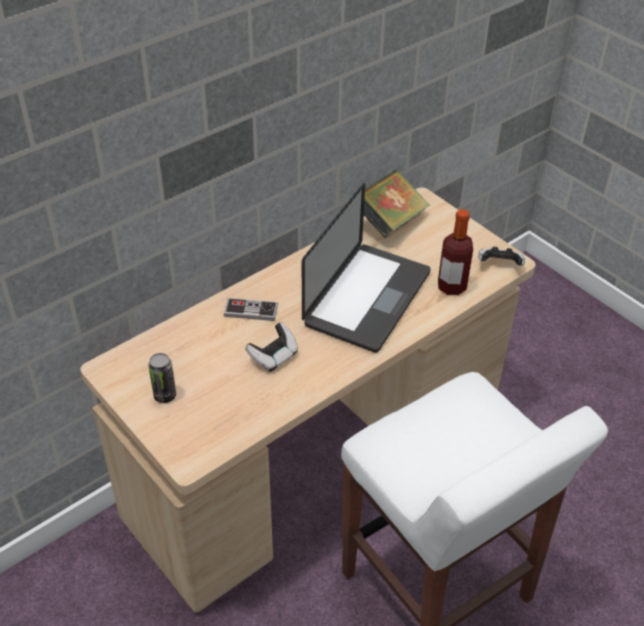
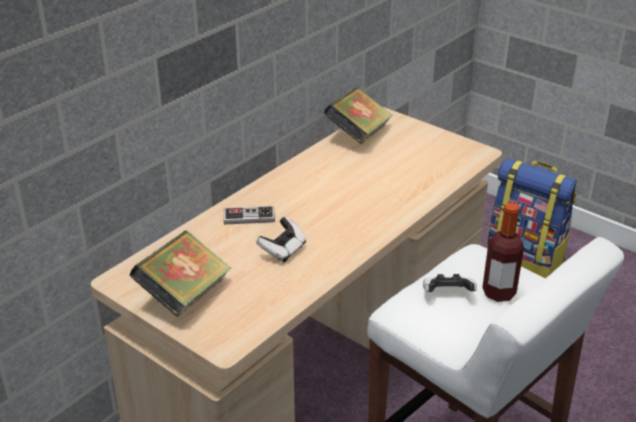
camera: 10 degrees left, 10 degrees down
(165, 395) = (184, 295): can -> book
(367, 298) = (357, 194): laptop -> none
(451, 287) = (432, 177): bottle -> bottle (499, 293)
(499, 265) = (470, 156): game controller -> game controller (447, 295)
(569, 350) = (525, 257): none -> backpack

